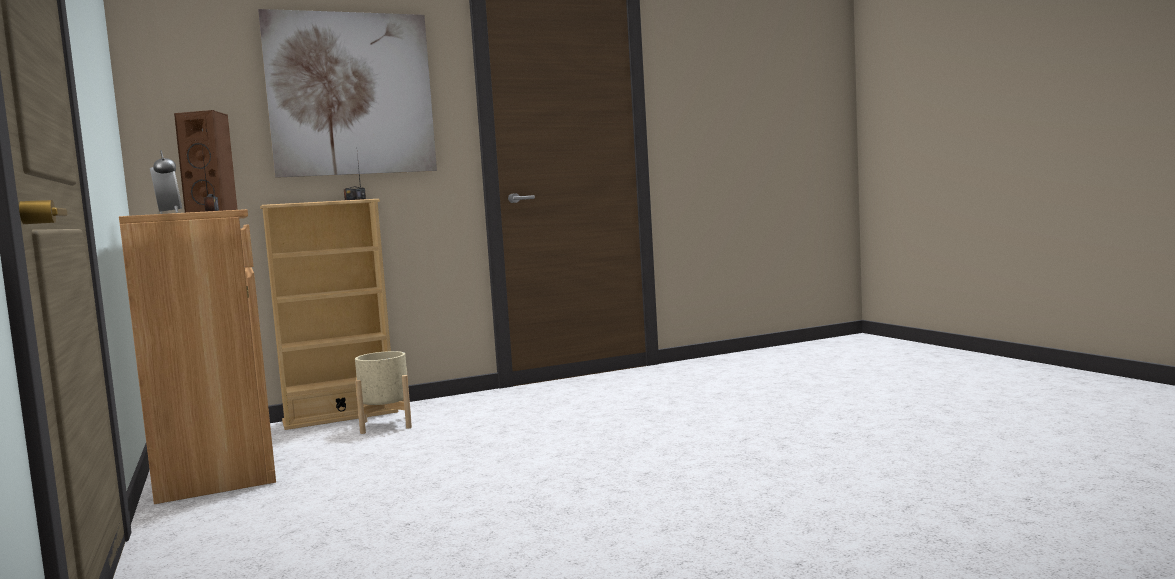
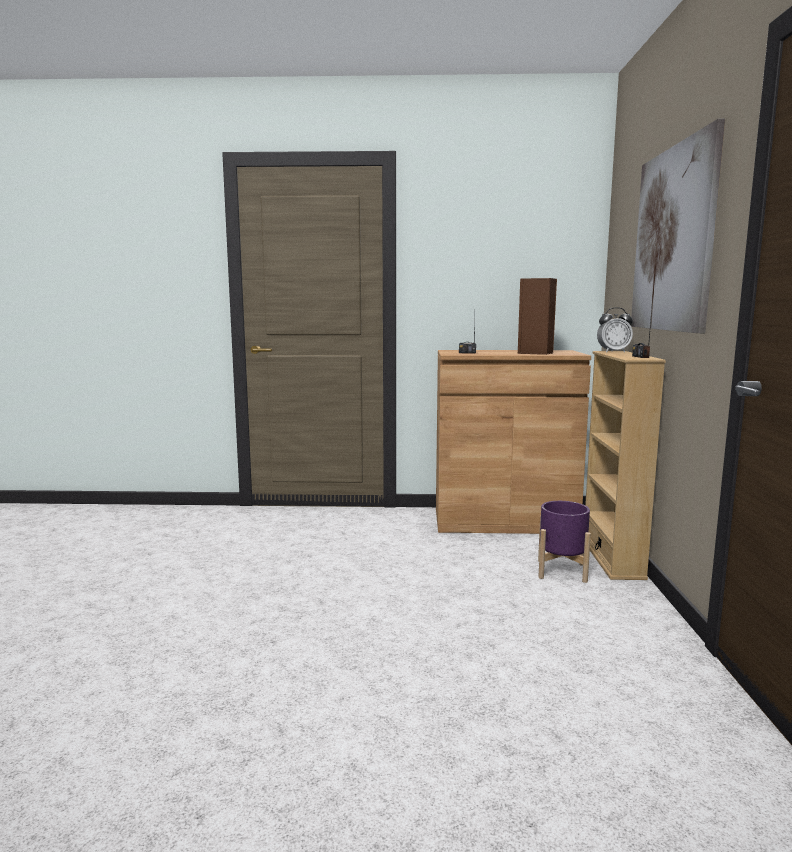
camera: 115 degrees right, 5 degrees up
(168, 213) = (453, 351): alarm clock -> alarm clock (613, 352)
(386, 424) = (561, 571): beige planter -> purple planter

